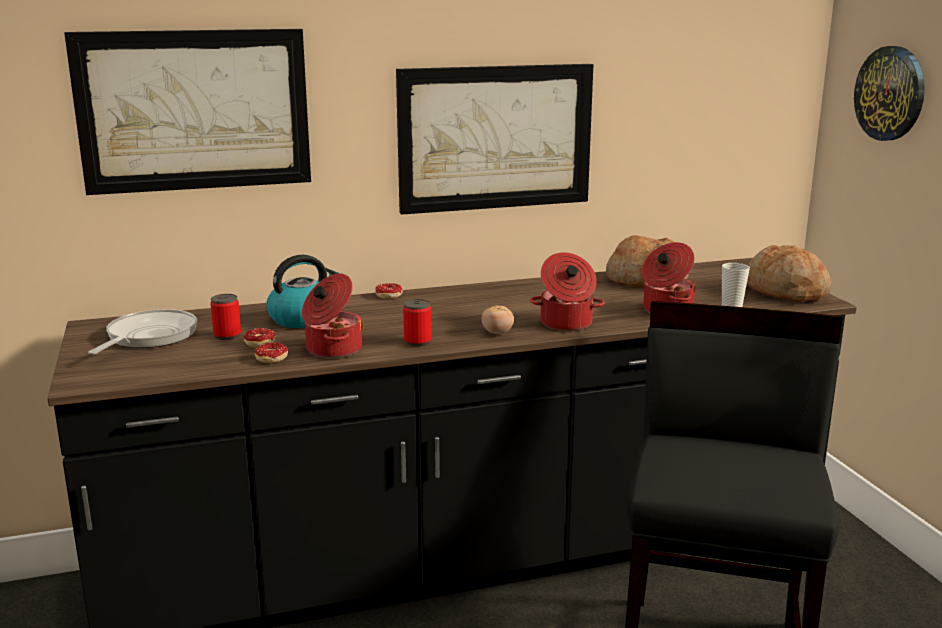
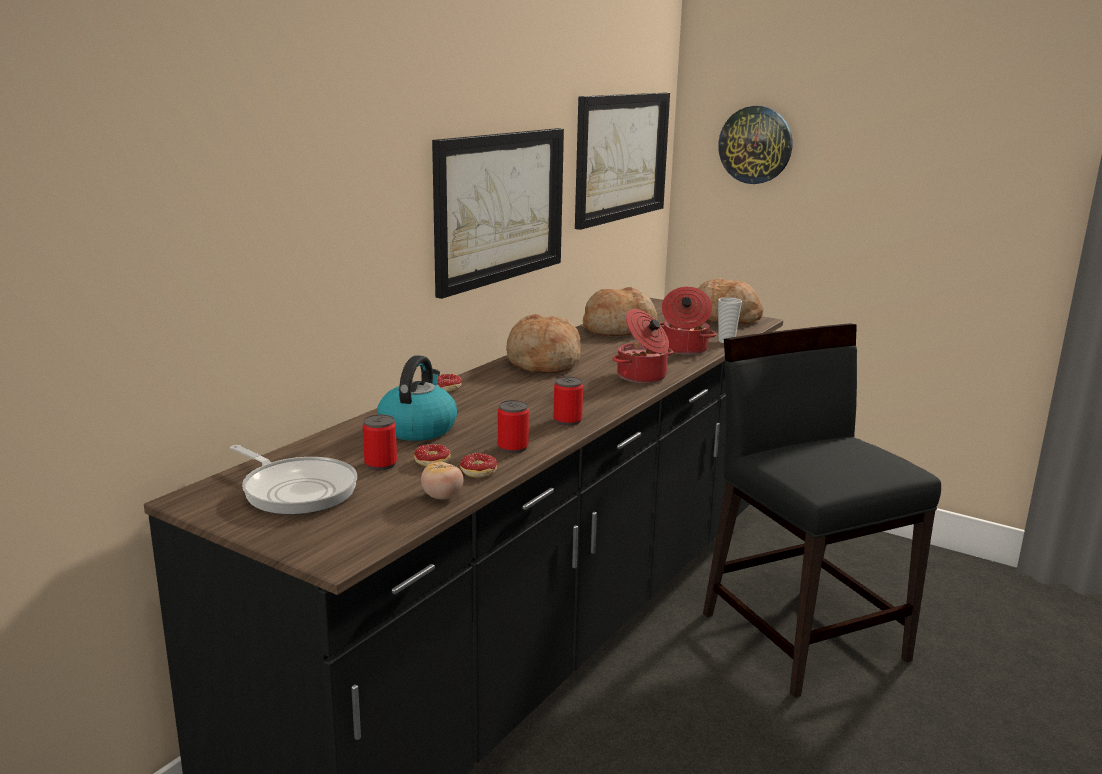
camera: 40 degrees left, 0 degrees up
(148, 337) = (296, 490): frying pan -> frying pan turned 150 degrees clockwise
(194, 110) = (264, 201): picture -> picture (621, 157)
(332, 349) = (512, 448): cooking pot -> can
(497, 333) = (610, 396): tomato -> tomato (442, 497)
(508, 293) = (542, 362): none -> bread

